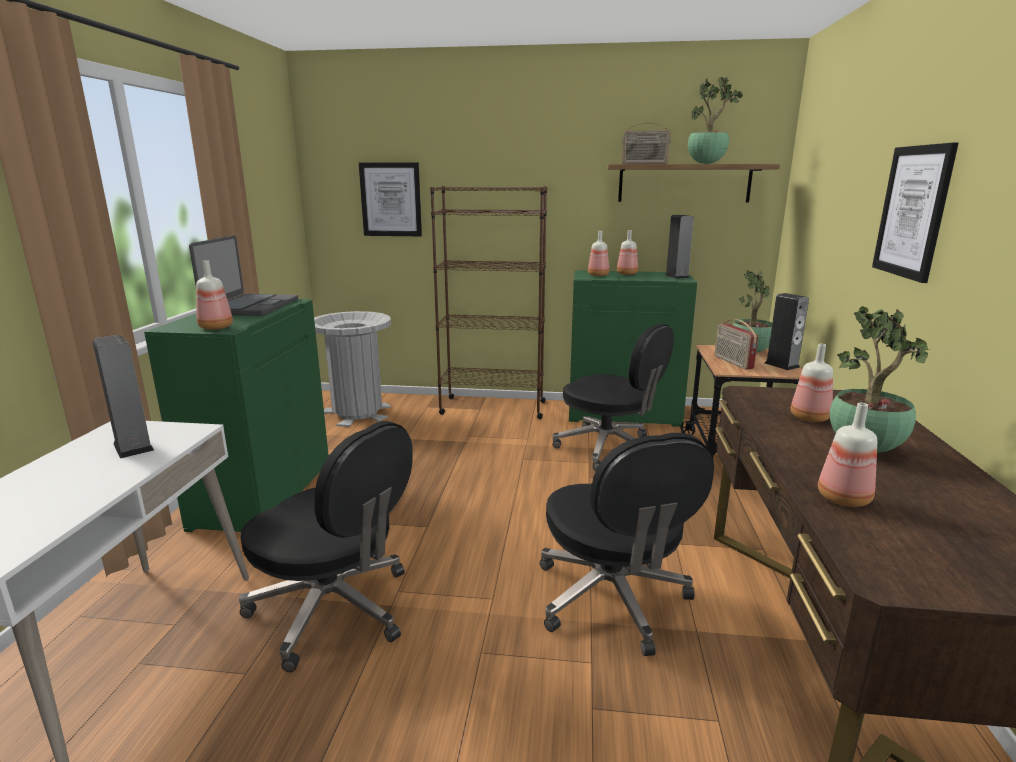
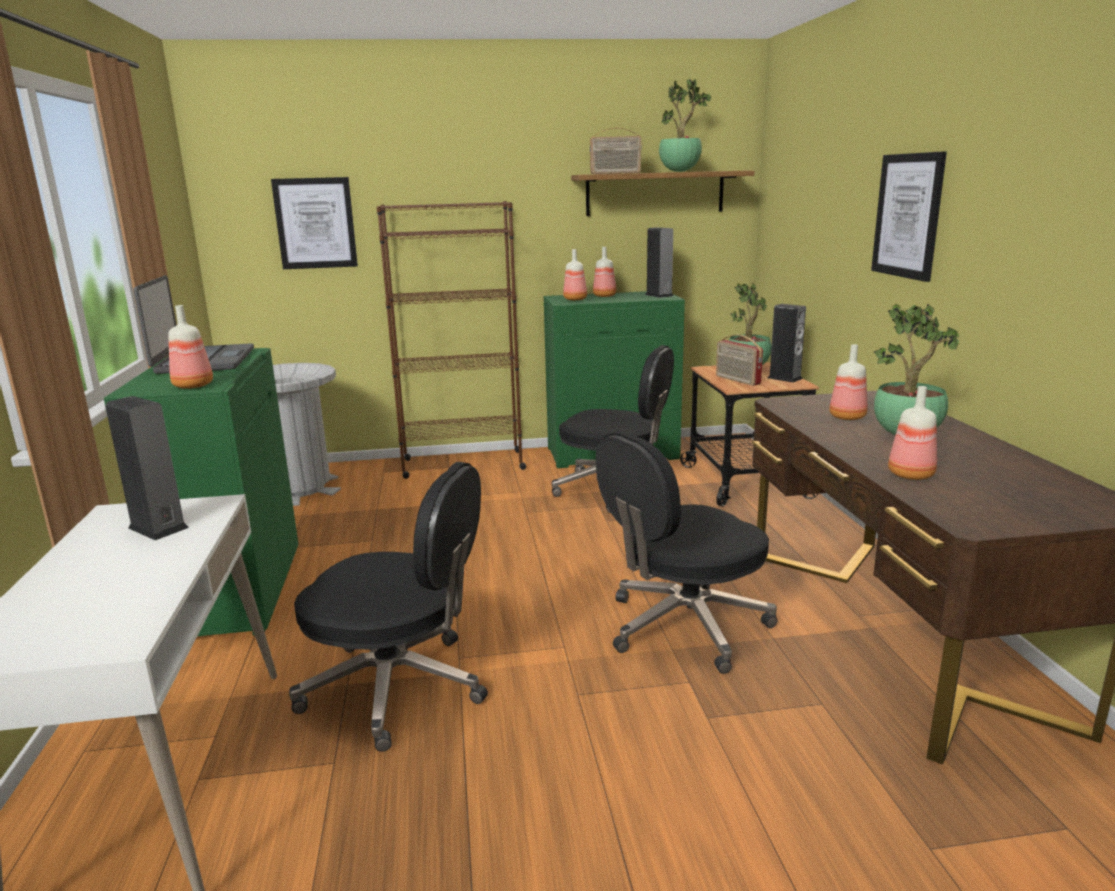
camera: 15 degrees left, 0 degrees up
(612, 600) = (683, 626): black office chair -> black office chair turned 90 degrees clockwise

